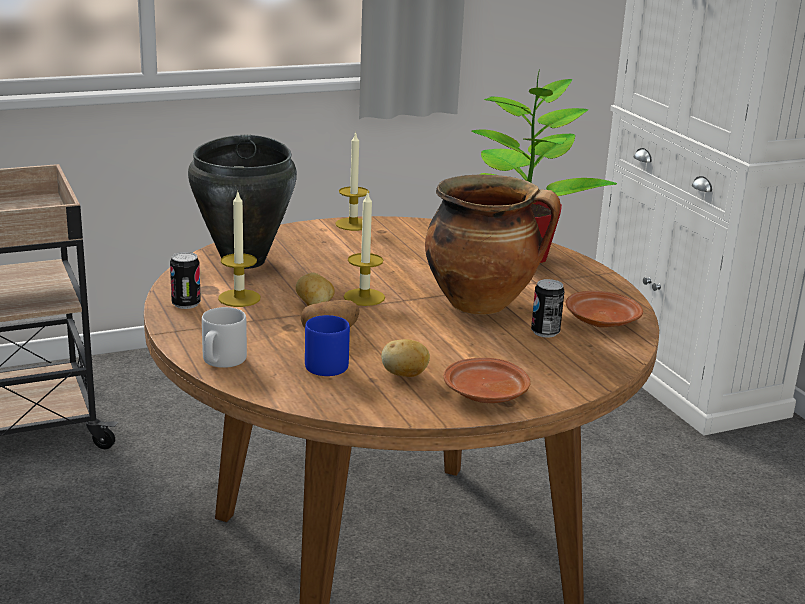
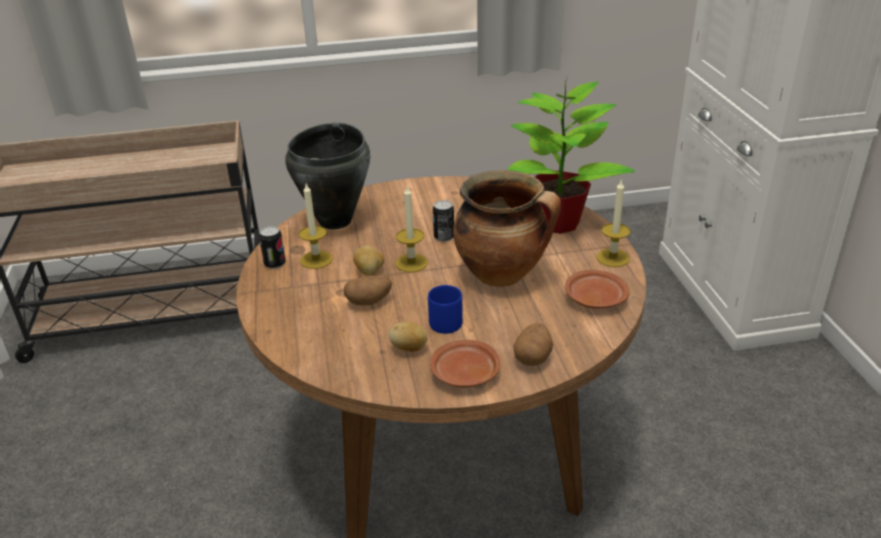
camera: 15 degrees right, 10 degrees up
(221, 361) = (277, 324): grey mug -> none
(327, 364) = (354, 333): blue mug -> blue mug (447, 321)
(353, 224) = (434, 184): candle -> candle (612, 258)
(545, 332) = (542, 309): can -> can (444, 237)
(557, 375) = (533, 357): none -> potato

